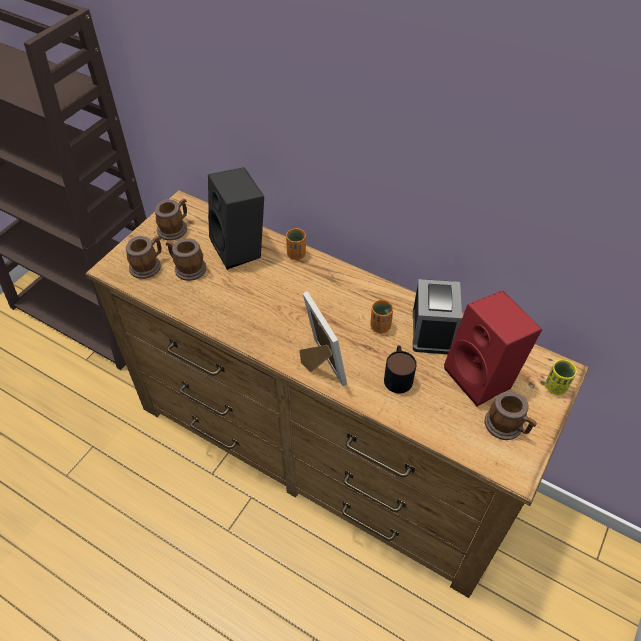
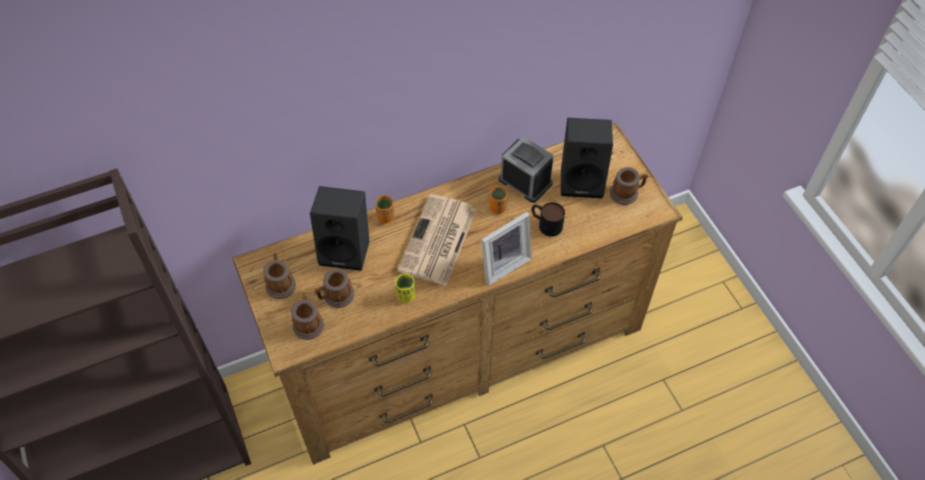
camera: 55 degrees left, 5 degrees up
(302, 303) = (438, 241): none -> newspaper
(319, 365) = (502, 263): picture frame -> picture frame turned 135 degrees clockwise
(483, 377) = (583, 180): red speaker -> black speaker
(555, 387) = (618, 149): yellow cup -> yellow cup (406, 295)

